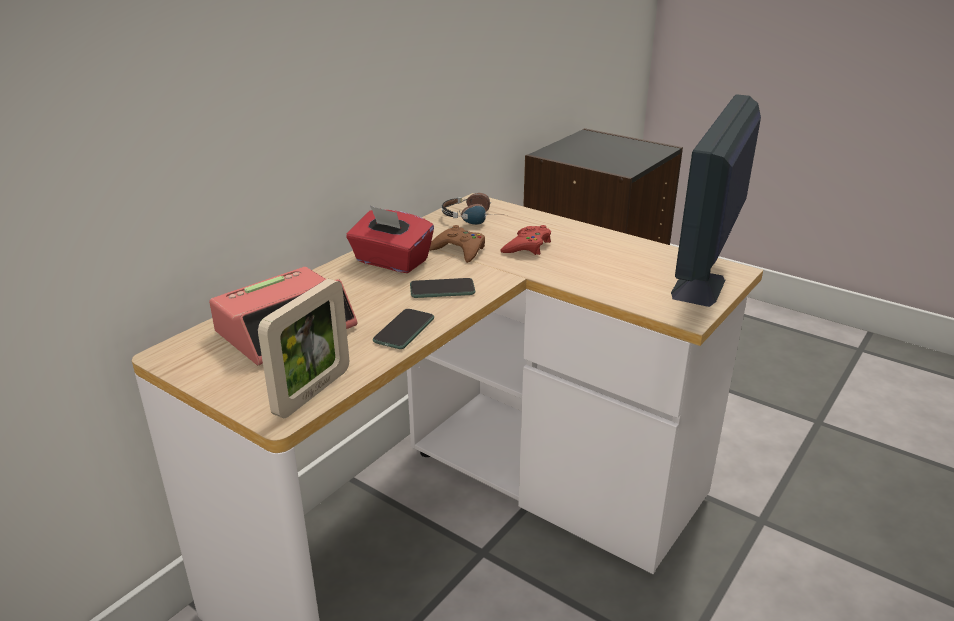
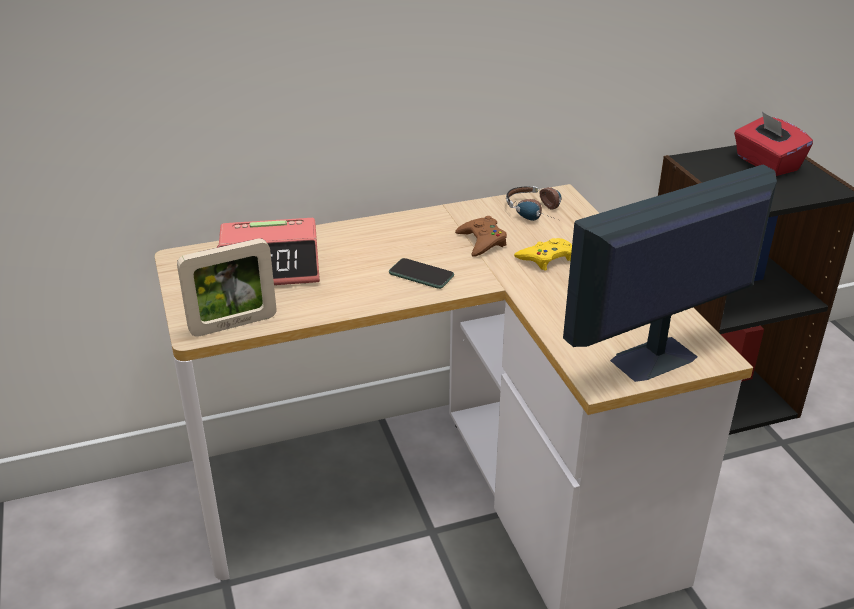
camera: 35 degrees right, 5 degrees up
(391, 262) = (412, 233): red tissue box -> red tissue box (766, 164)
(404, 330) = (349, 300): phone -> none
(527, 246) = (546, 258): red game controller -> yellow game controller

